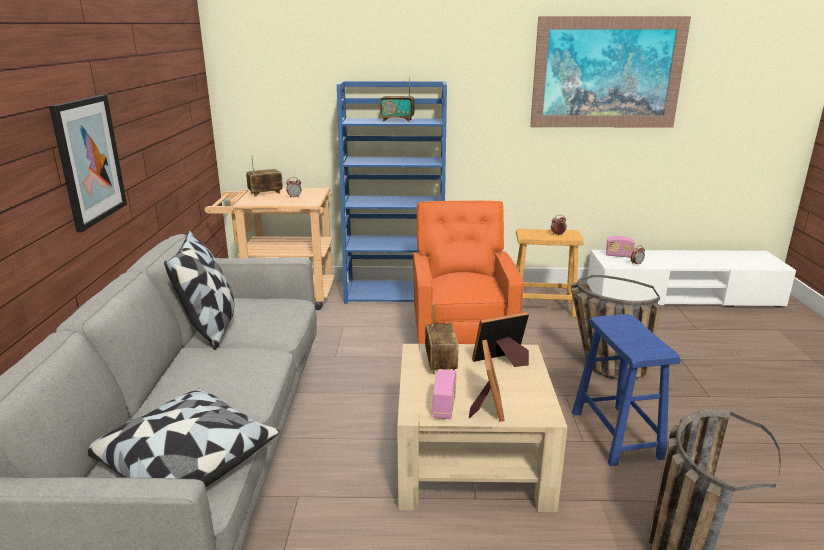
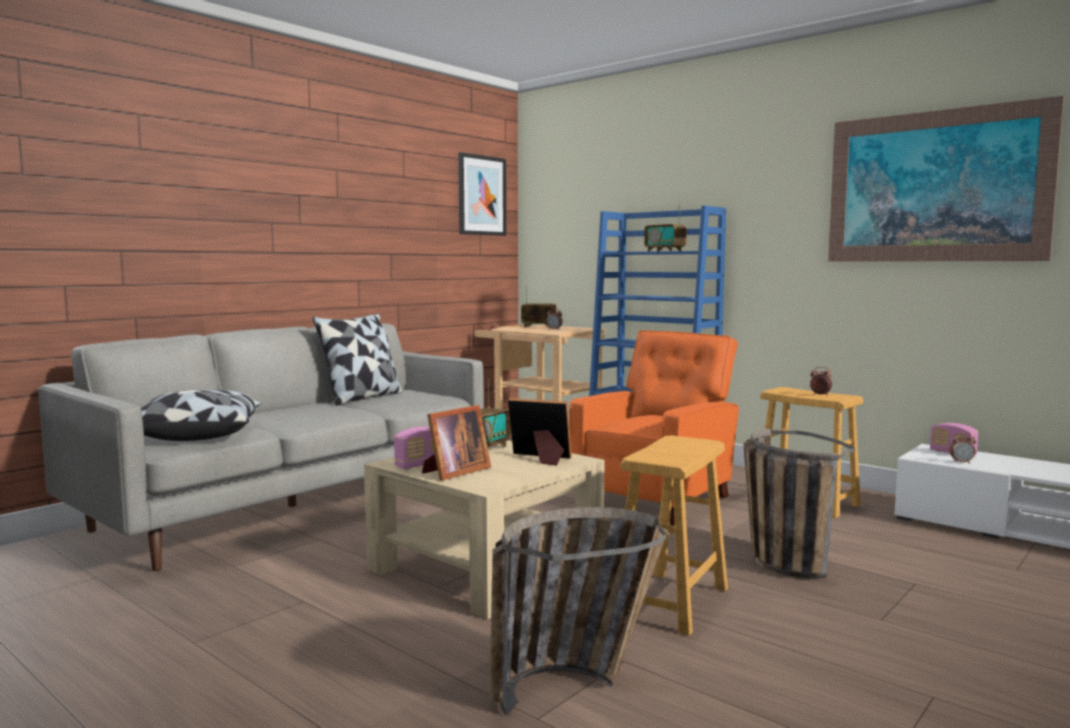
camera: 40 degrees right, 15 degrees down
(89, 160) = (310, 242): picture -> picture (481, 195)
(616, 435) = (670, 602): blue stool -> brown stool

